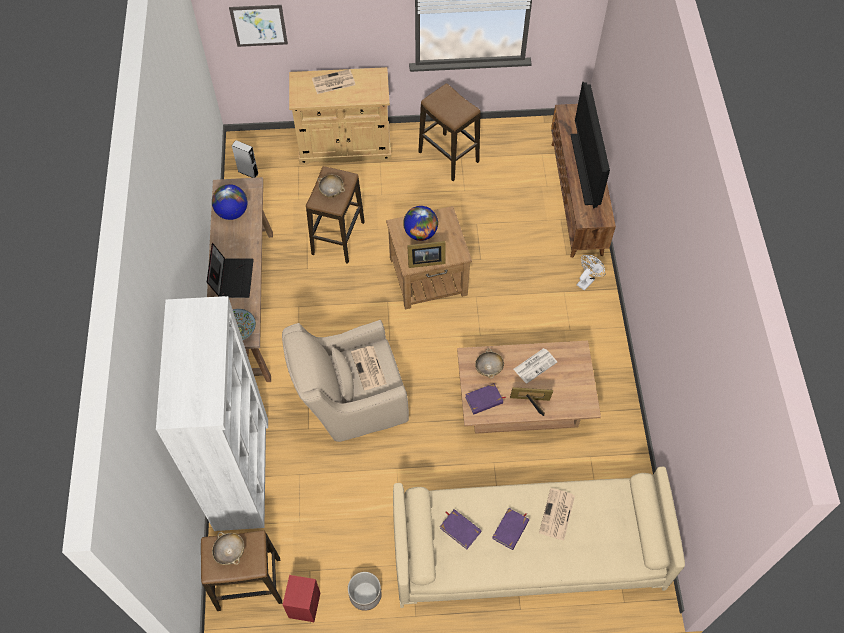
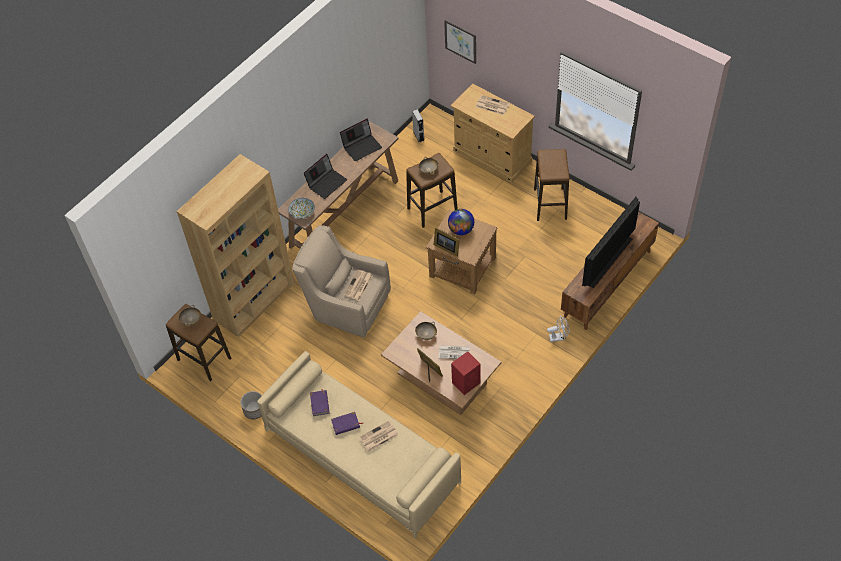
camera: 45 degrees right, 5 degrees down
(232, 212) = (362, 146): globe -> laptop
(242, 473) = (254, 301): white bookcase -> brown bookcase
(304, 604) = (221, 390): red speaker -> red speaker (466, 382)
(484, 400) = (405, 349): purple book -> none

